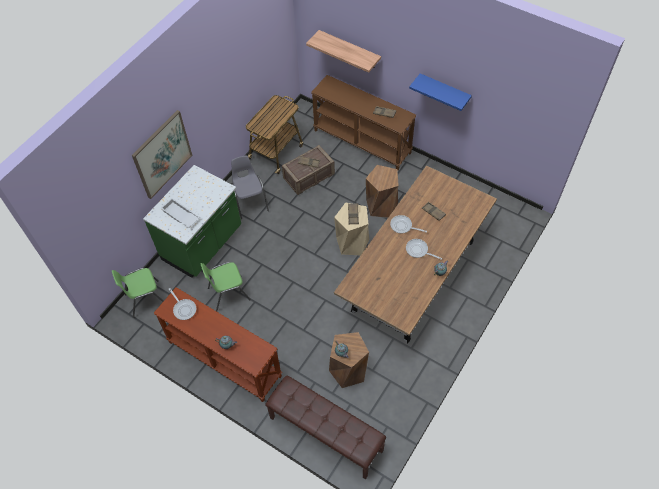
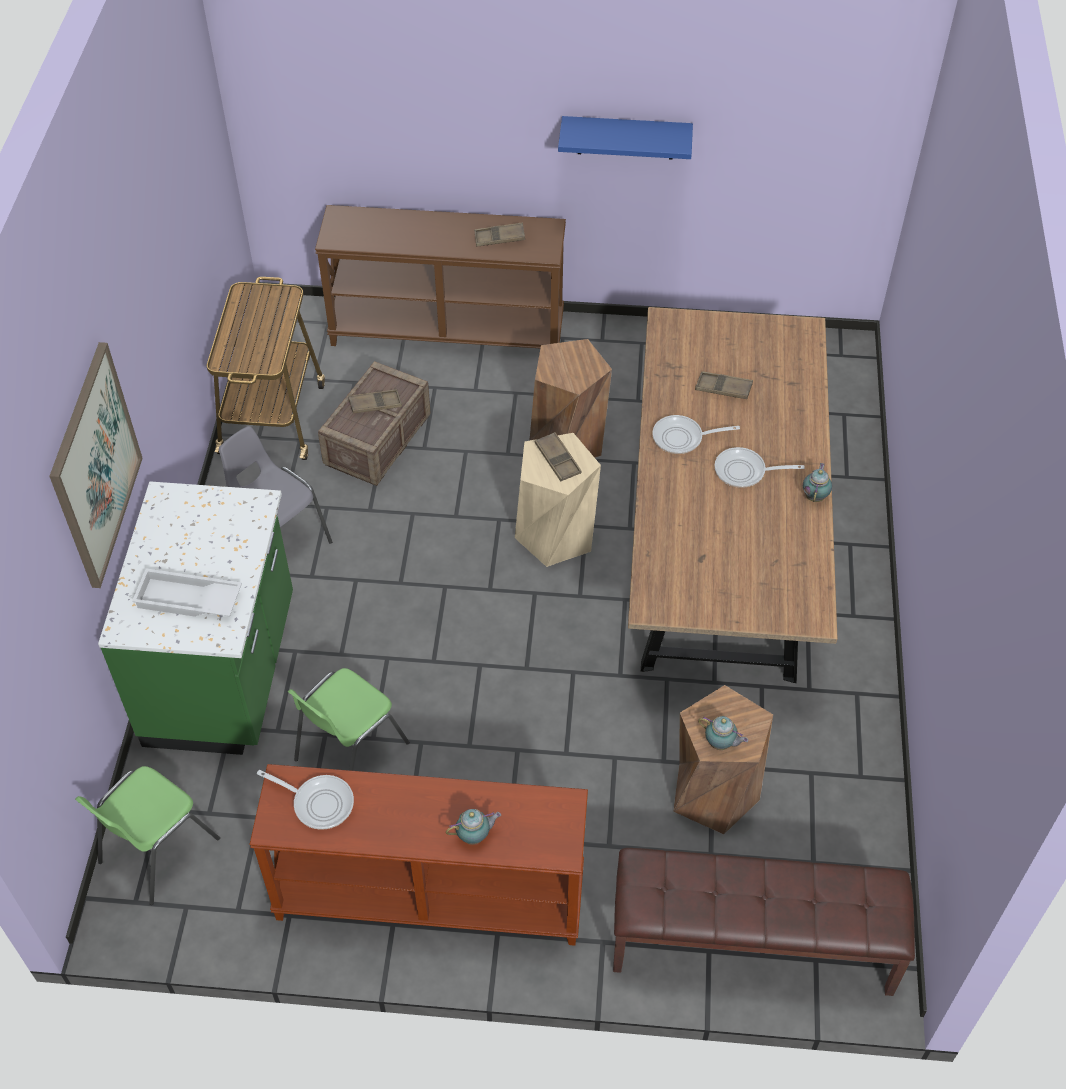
camera: 30 degrees left, 5 degrees down
(349, 50) = (377, 122): shelf -> none

